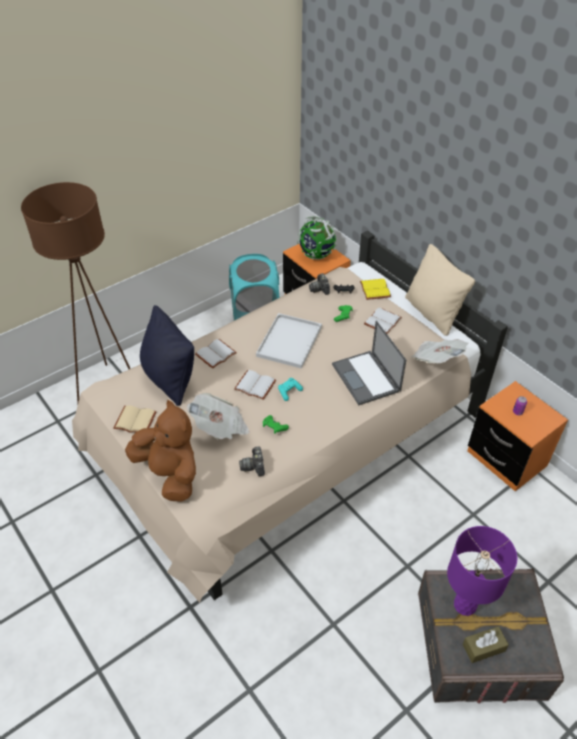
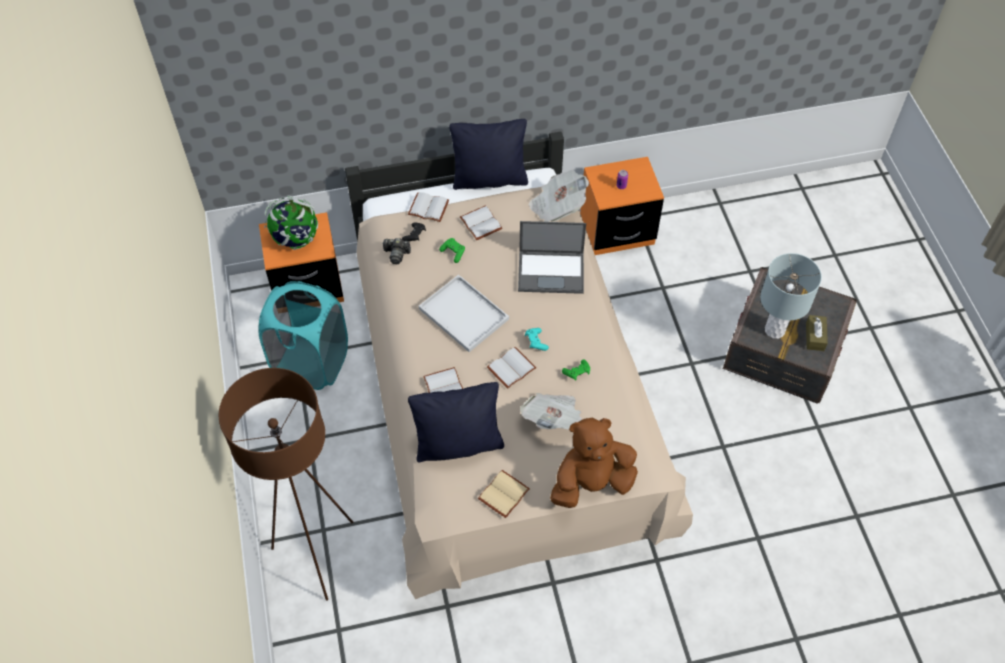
camera: 65 degrees left, 10 degrees up
(254, 466) = (615, 407): camera -> none
(374, 289) = (427, 208): yellow book -> white book
(432, 313) = (489, 179): beige pillow -> black pillow
(465, 605) = (774, 330): purple table lamp -> grey table lamp

